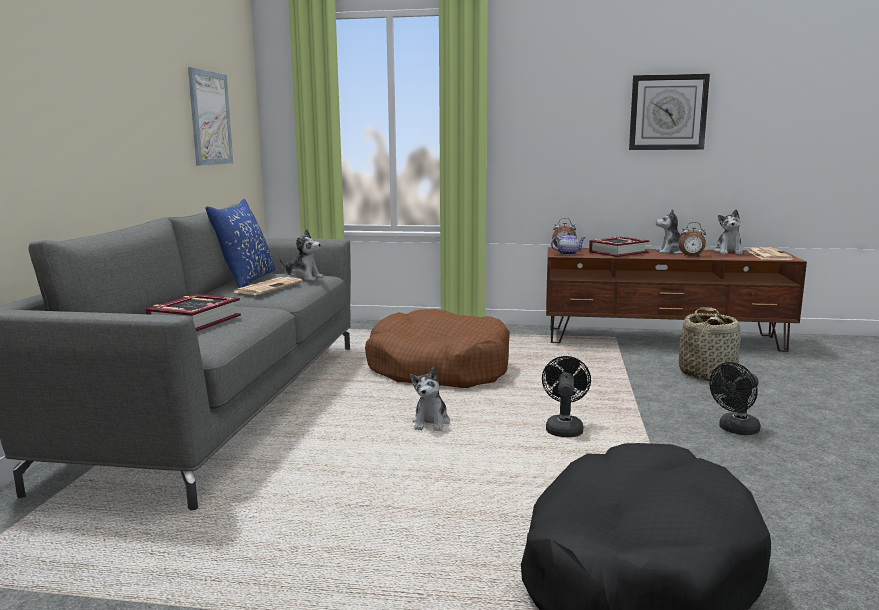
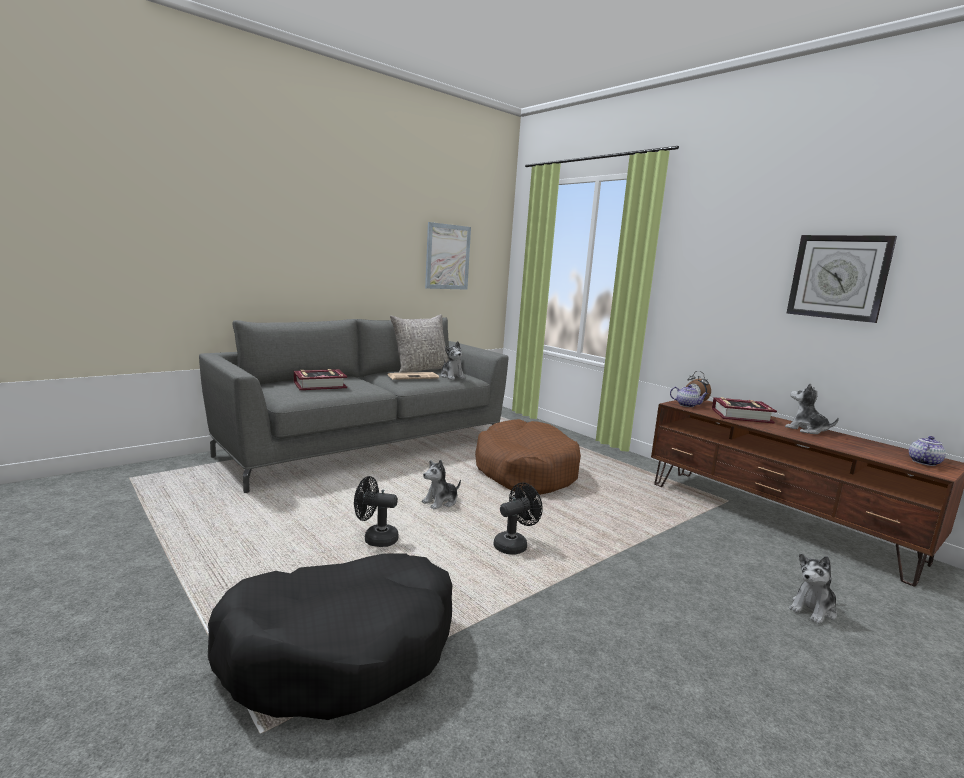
camera: 40 degrees right, 0 degrees up
(246, 279) = (421, 369): blue pillow -> grey pillow
(691, 256) = (810, 438): alarm clock -> none
(707, 374) = (748, 564): basket -> none
(728, 252) = (878, 446): plush toy -> plush toy (813, 609)
(735, 430) = (653, 616): black fan -> black fan (375, 539)
(768, 255) = (923, 462): newspaper -> teapot

